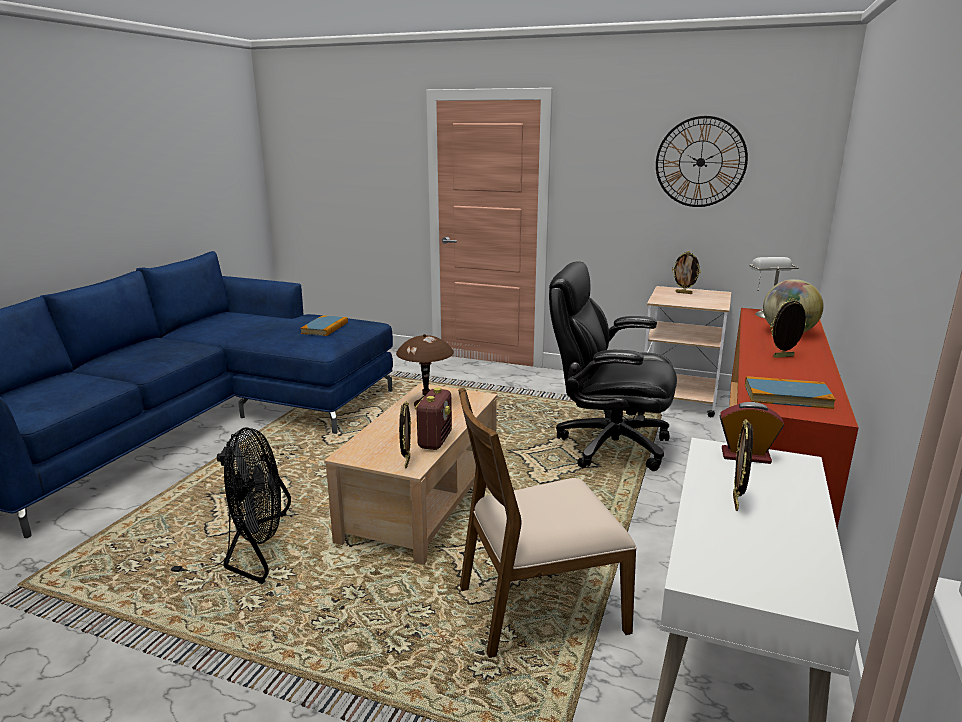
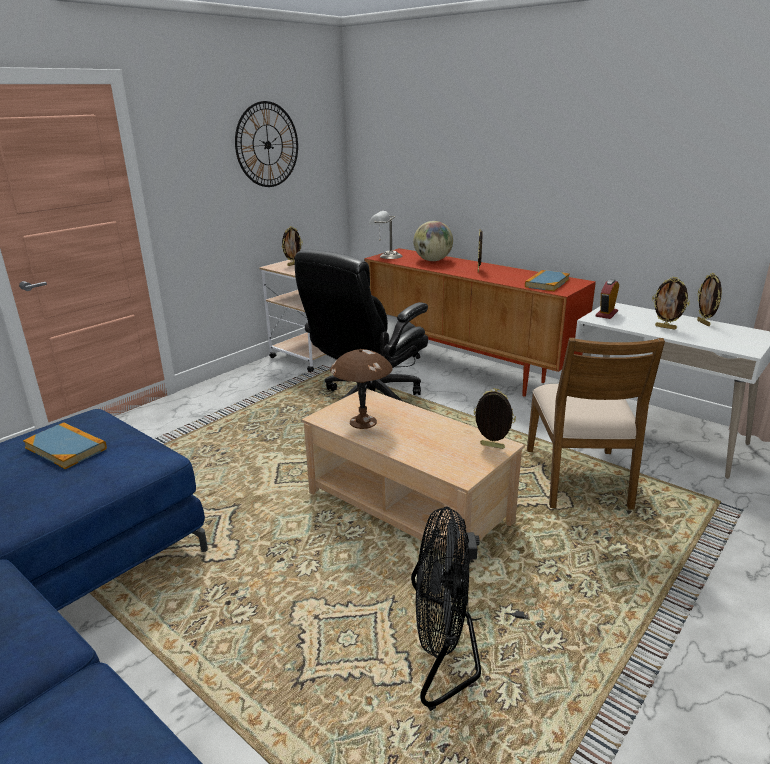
camera: 70 degrees left, 5 degrees up
(248, 551) = (453, 642): black fan -> black fan turned 105 degrees counterclockwise
(435, 440) = (451, 428): radio -> none
(808, 541) = (704, 323): none -> picture frame

